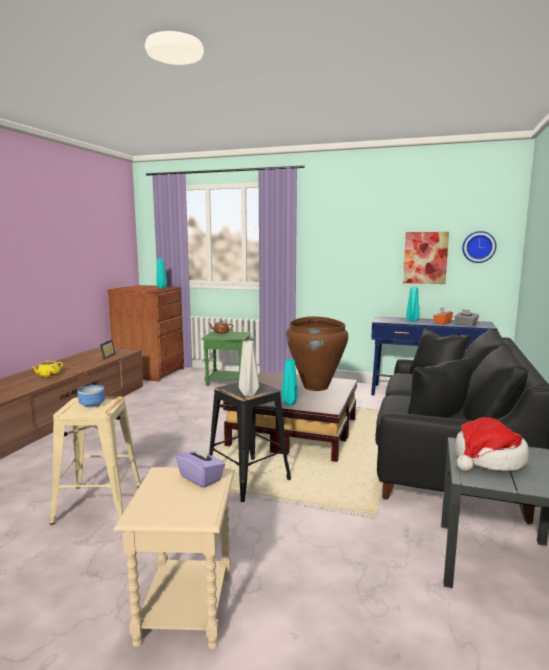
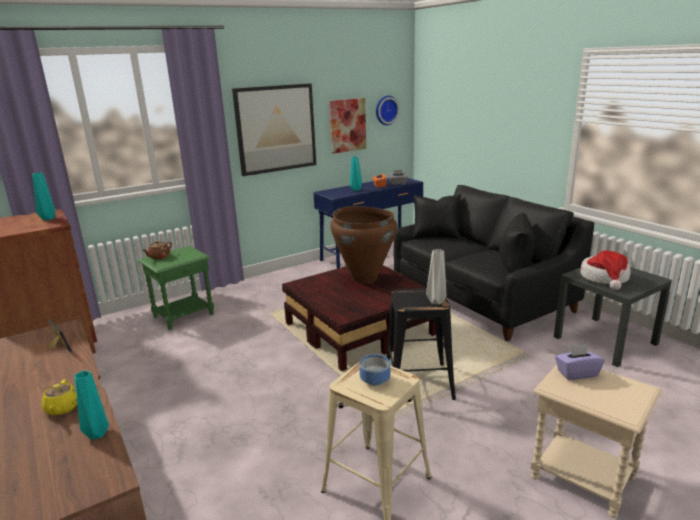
camera: 50 degrees left, 10 degrees up
(289, 404) = (389, 301): turquoise vase -> turquoise vase (97, 435)
(346, 252) = (276, 129): none -> picture

